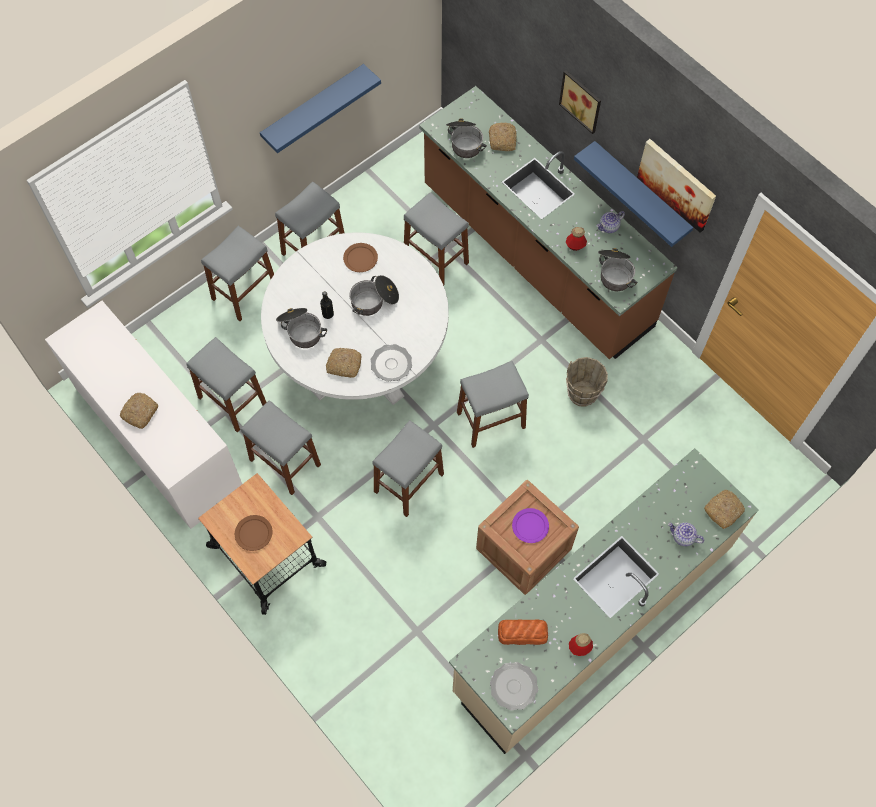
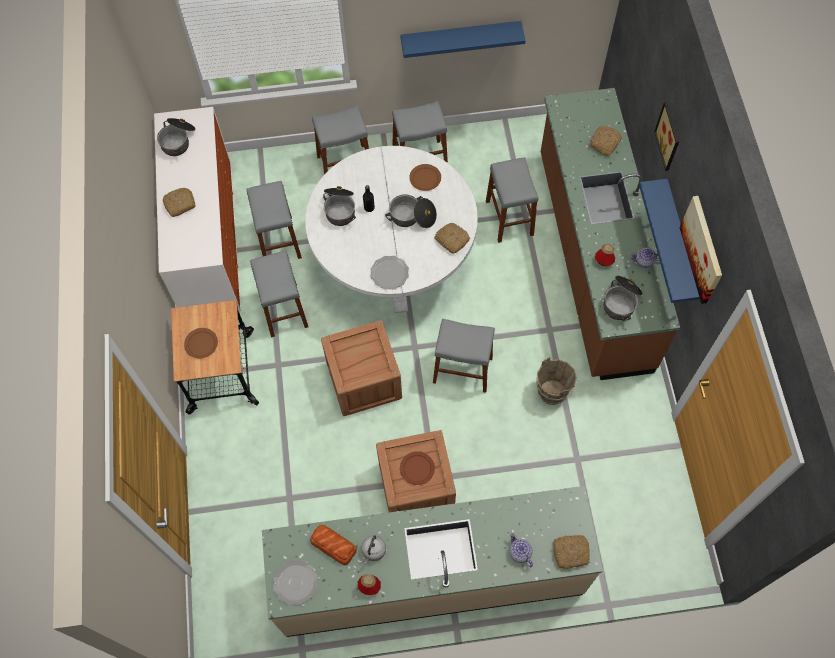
camera: 35 degrees right, 0 degrees up
(344, 365) = (352, 254): bread -> bread (451, 240)
(408, 483) = (364, 380): grey stool -> crate
(464, 142) = (572, 128): cooking pot -> cooking pot (178, 140)
(530, 526) = (417, 468): purple plate -> brown plate
(561, 615) = (373, 551): none -> grey kettle

